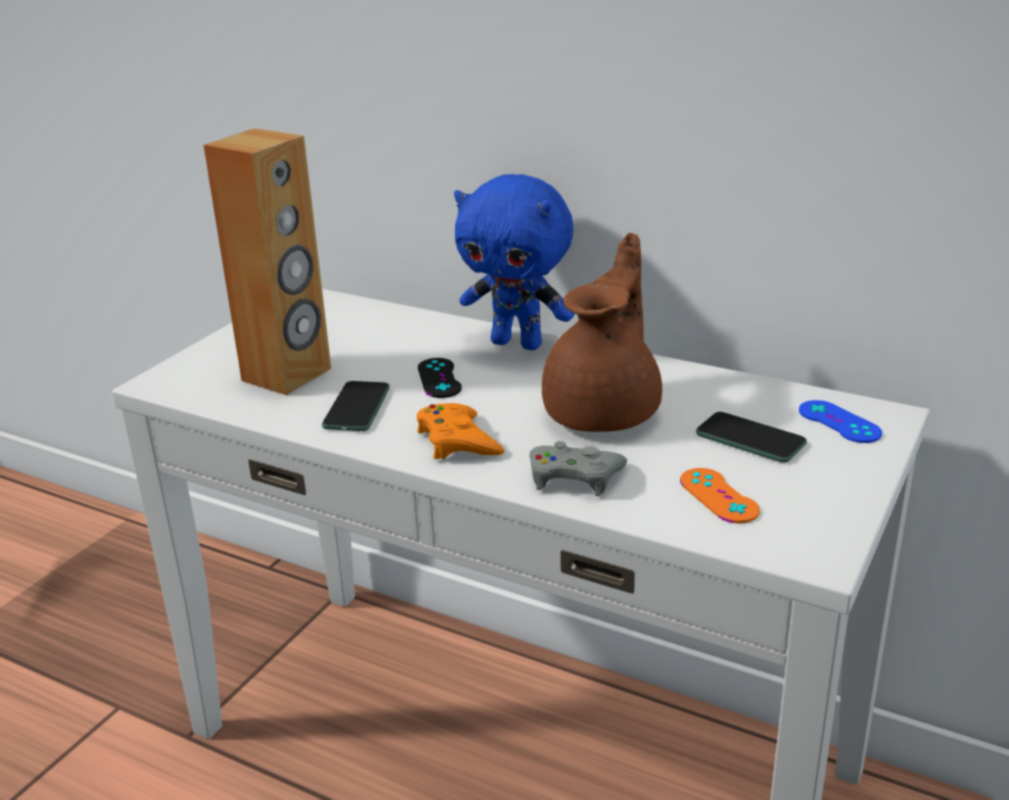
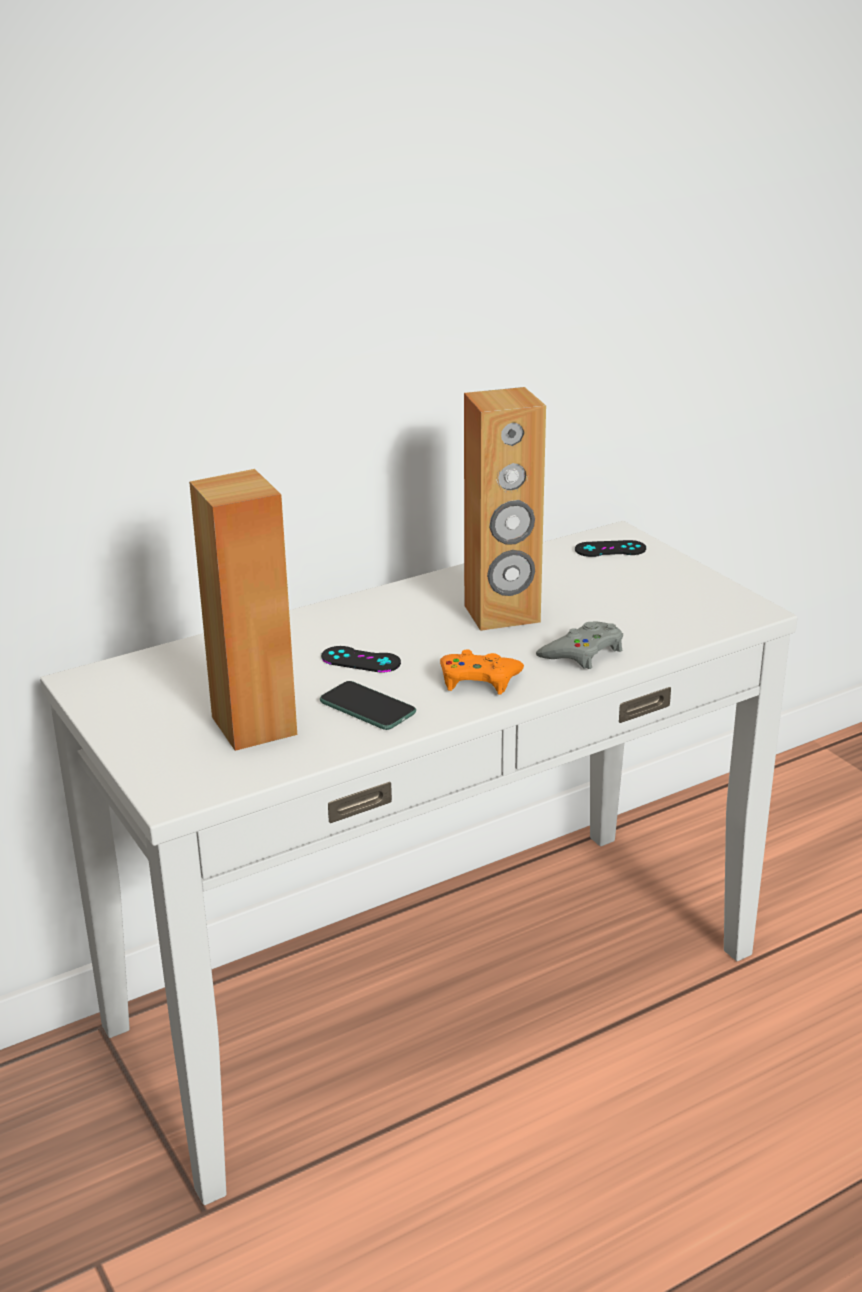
camera: 60 degrees left, 0 degrees up
(518, 343) = (342, 612): blue plush toy -> none
(605, 411) = (502, 614): brown teapot -> brown speaker
(718, 496) = (659, 615): orange game controller -> none
(750, 439) = (600, 582): phone -> none
(839, 422) = (610, 549): blue game controller -> black game controller

